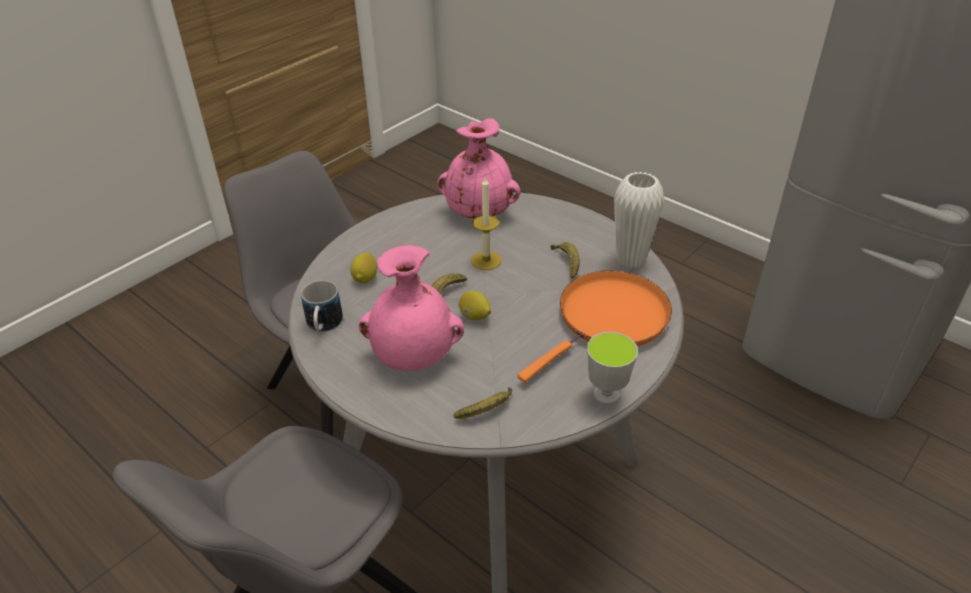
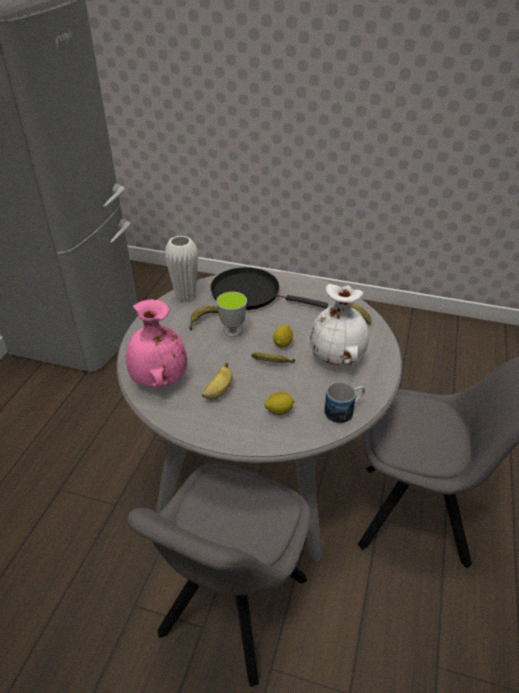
camera: 115 degrees left, 0 degrees up
(413, 357) = (338, 357): pink vase -> white vase
(428, 245) = (218, 391): none -> banana
(486, 260) = (221, 356): candle -> none
(606, 394) = (309, 283): cup -> cup (233, 332)
(608, 320) = (250, 294): orange frying pan -> black frying pan

